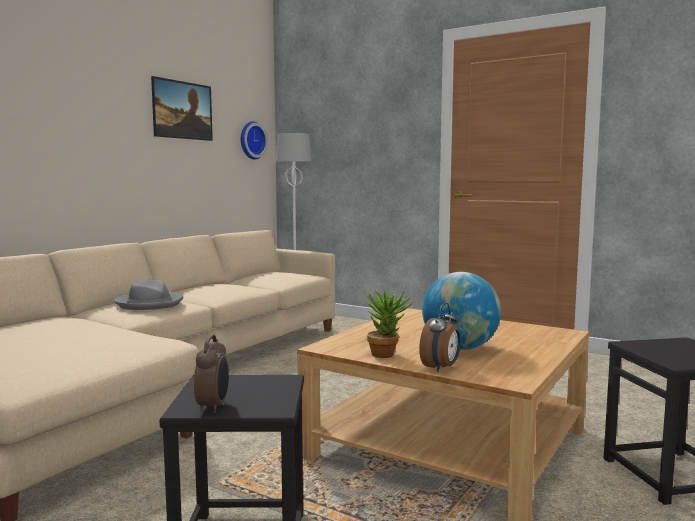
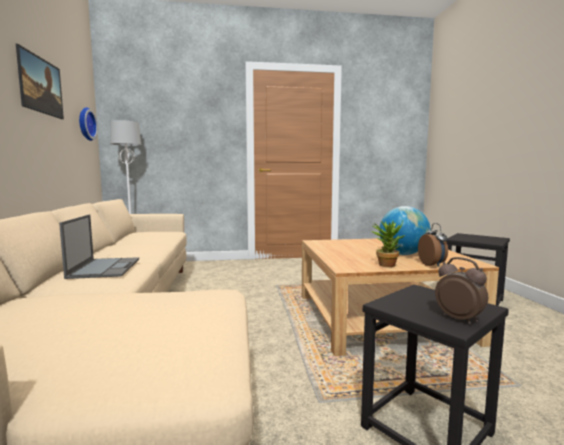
camera: 40 degrees left, 0 degrees up
(150, 303) = (105, 268): grey hat -> laptop

